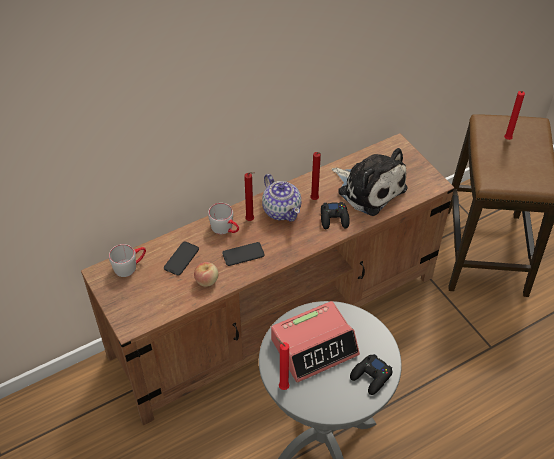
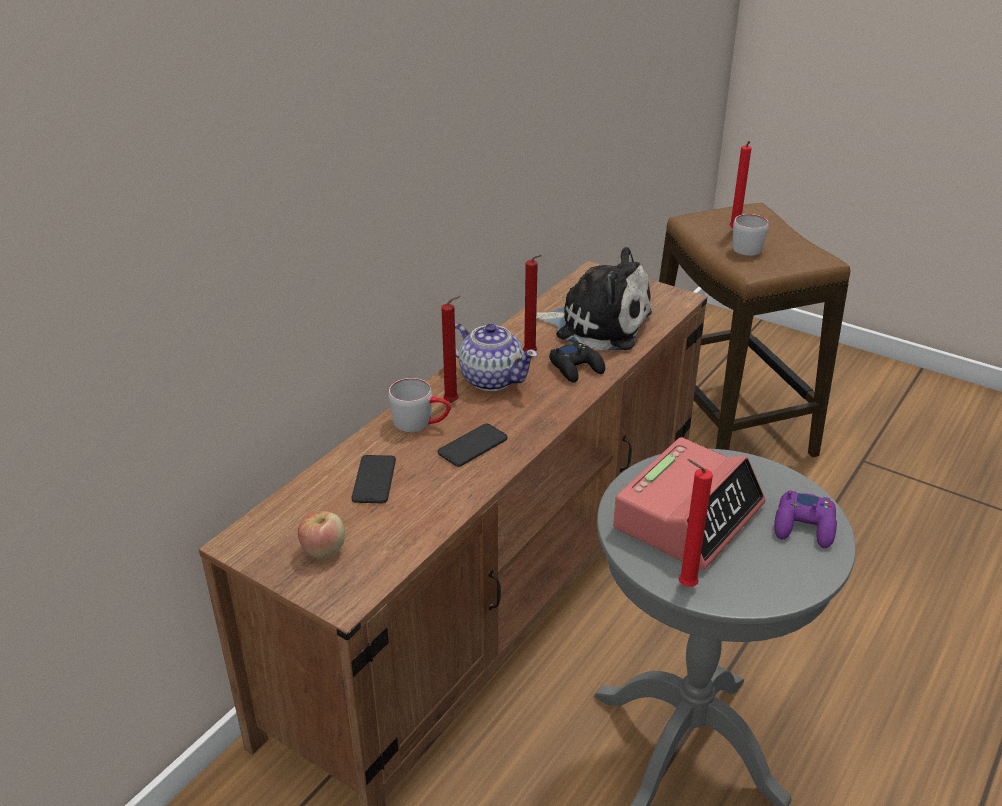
camera: 25 degrees left, 15 degrees down
(130, 265) = (289, 515): grey mug -> grey mug (749, 246)
(207, 280) = (438, 495): apple -> apple (323, 550)
(371, 377) = (804, 526): black game controller -> purple game controller

